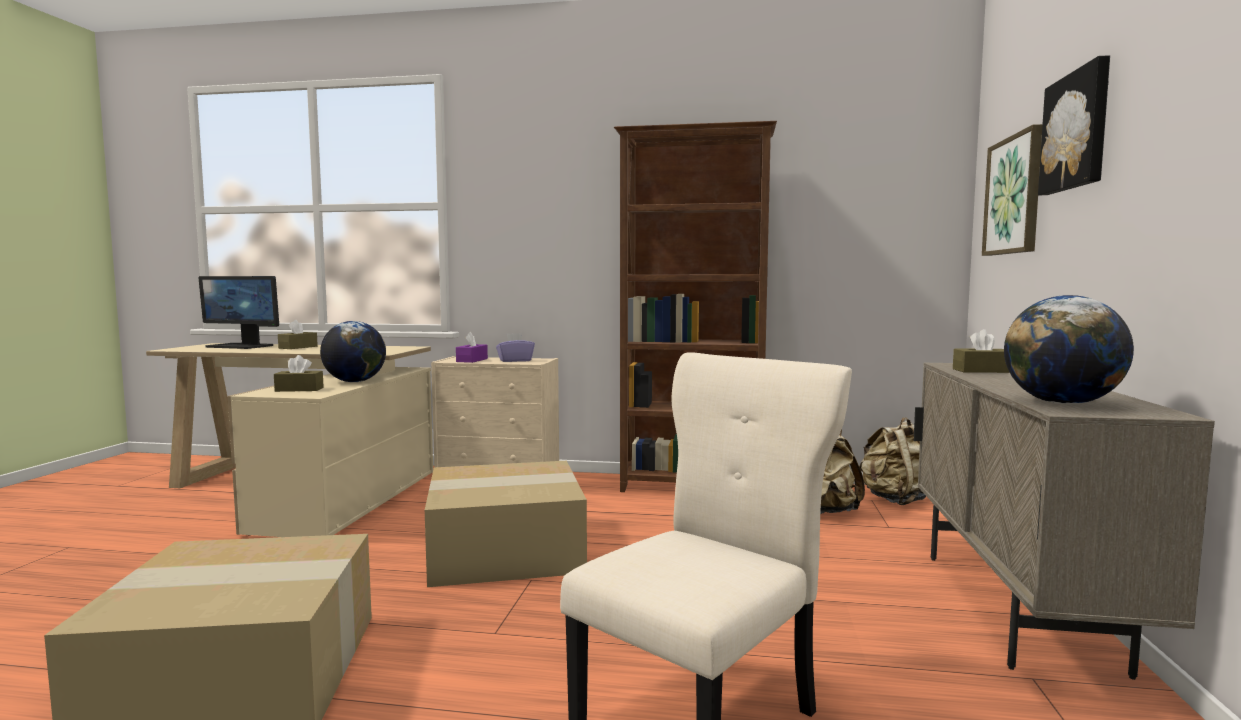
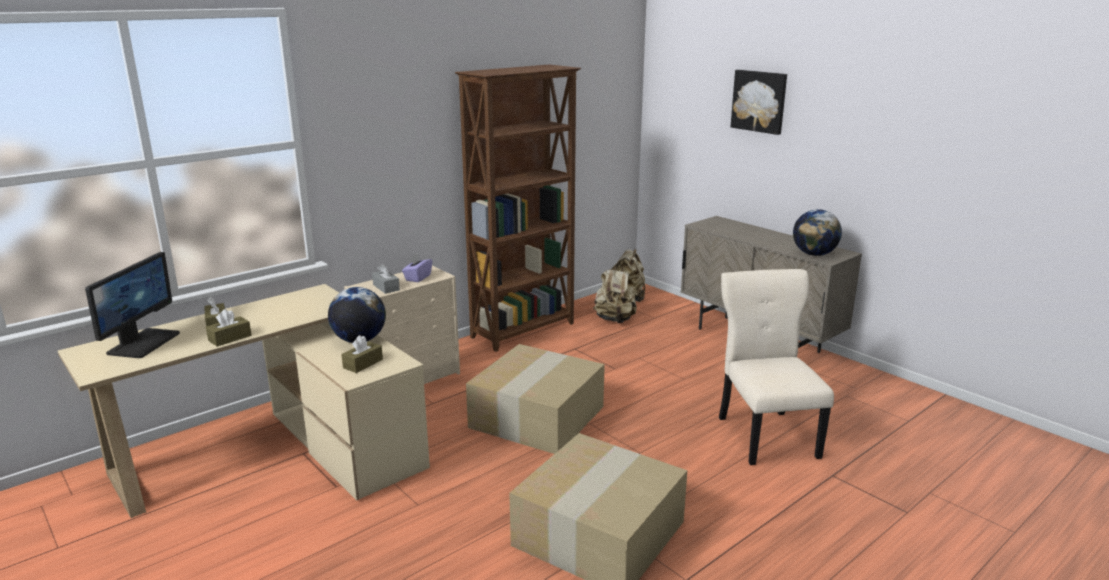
camera: 50 degrees left, 15 degrees up
(241, 346) = (143, 343): monitor -> monitor turned 45 degrees counterclockwise
(472, 360) = (386, 287): purple tissue box -> grey tissue box
(982, 370) = (727, 229): brown tissue box -> brown tissue box (230, 338)
(1014, 195) = (696, 115): picture -> none

